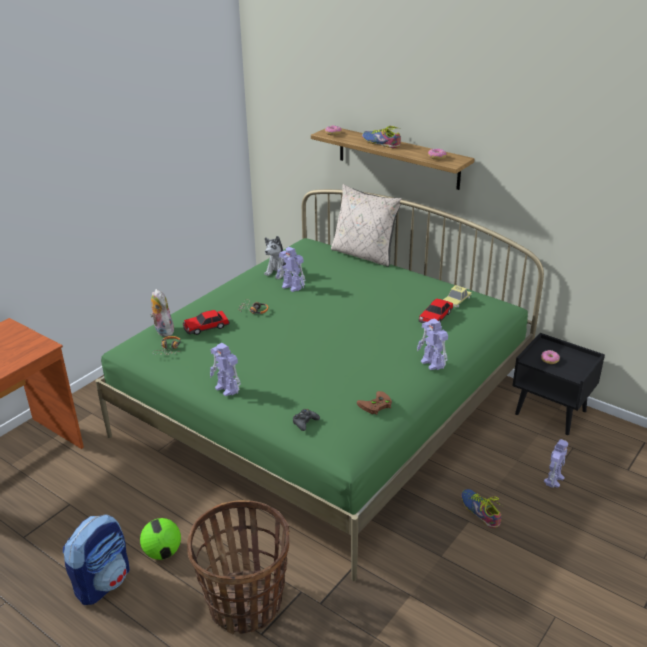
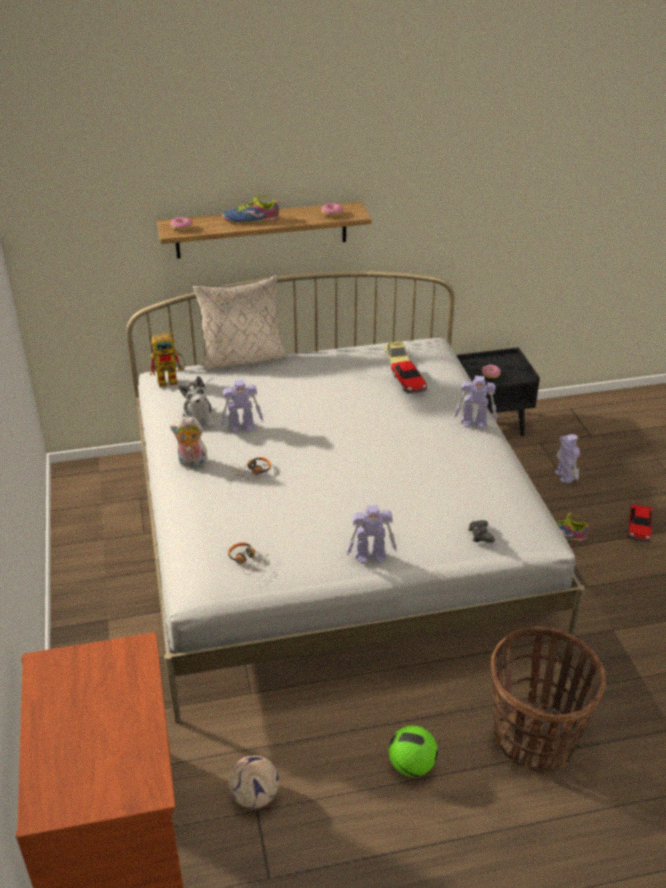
camera: 50 degrees left, 5 degrees up
(79, 498) = (255, 796): none -> football
(103, 582) = (409, 834): backpack -> none
(162, 331) = (202, 549): plush toy -> plush toy (192, 464)
(206, 327) = (239, 517): toy car -> toy car (639, 528)
(304, 246) = (172, 380): none -> toy robot
(325, 410) = (333, 542): green bed -> white bed
(375, 406) = (500, 484): brown game controller -> none

